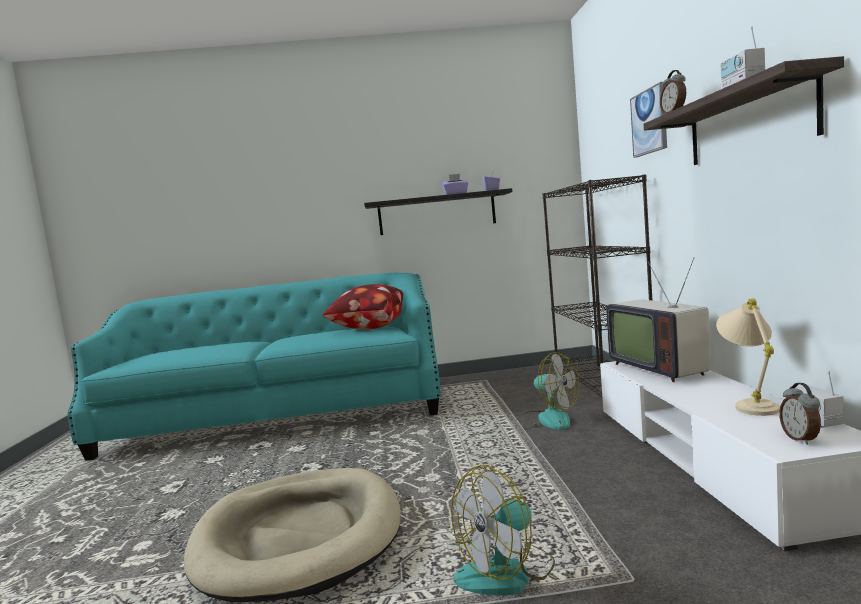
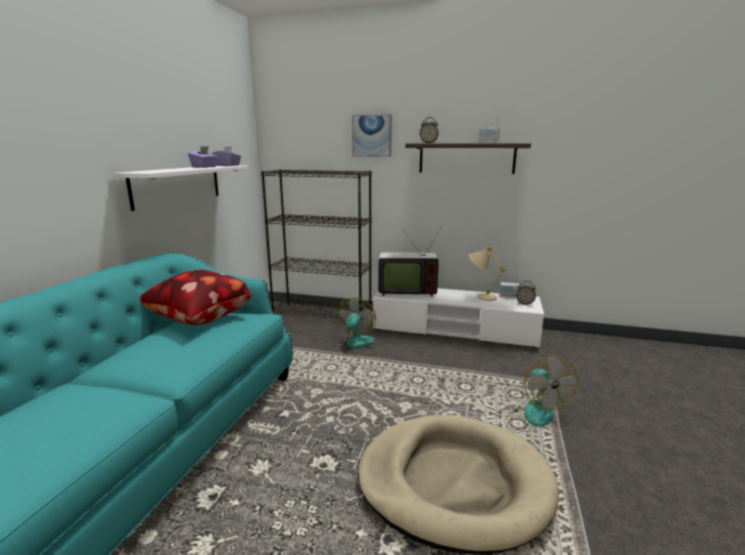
camera: 70 degrees left, 10 degrees up
(437, 213) = (178, 185): black shelf -> white shelf
(546, 420) = (357, 346): fan -> fan turned 45 degrees counterclockwise

